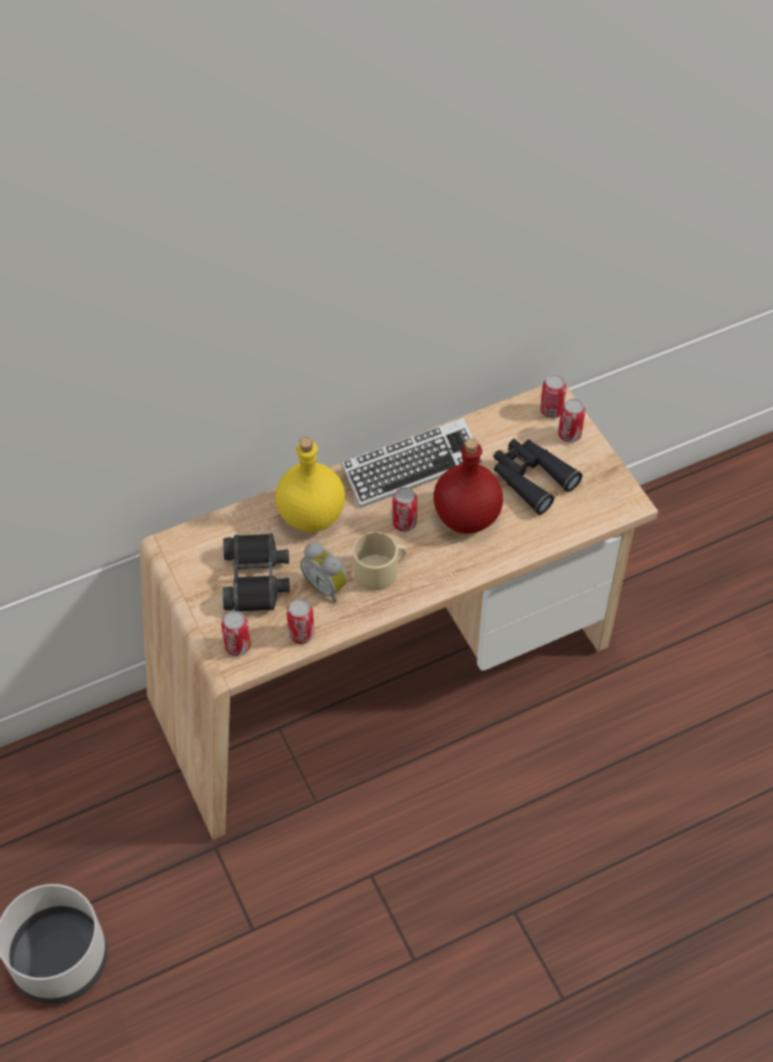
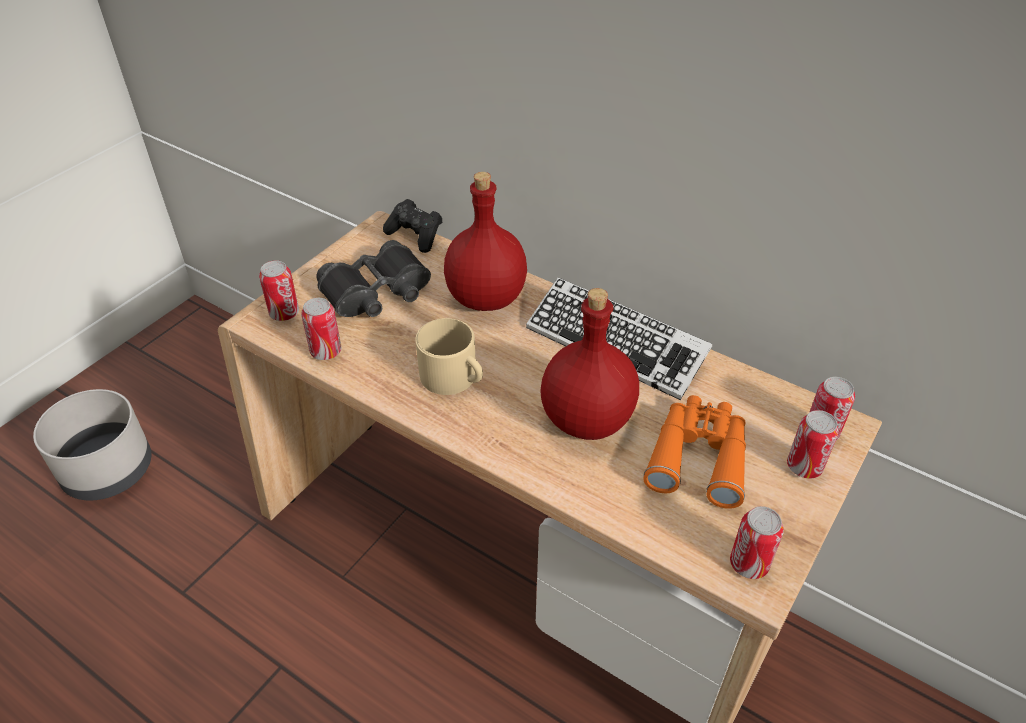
camera: 60 degrees right, 10 degrees down
(202, 527) = (415, 236): none -> black game controller
(310, 516) = (484, 298): yellow bottle -> red bottle
(326, 586) = (402, 345): alarm clock -> none
(404, 523) = (533, 370): can -> can (749, 564)
(531, 478) = (698, 456): black binoculars -> orange binoculars

